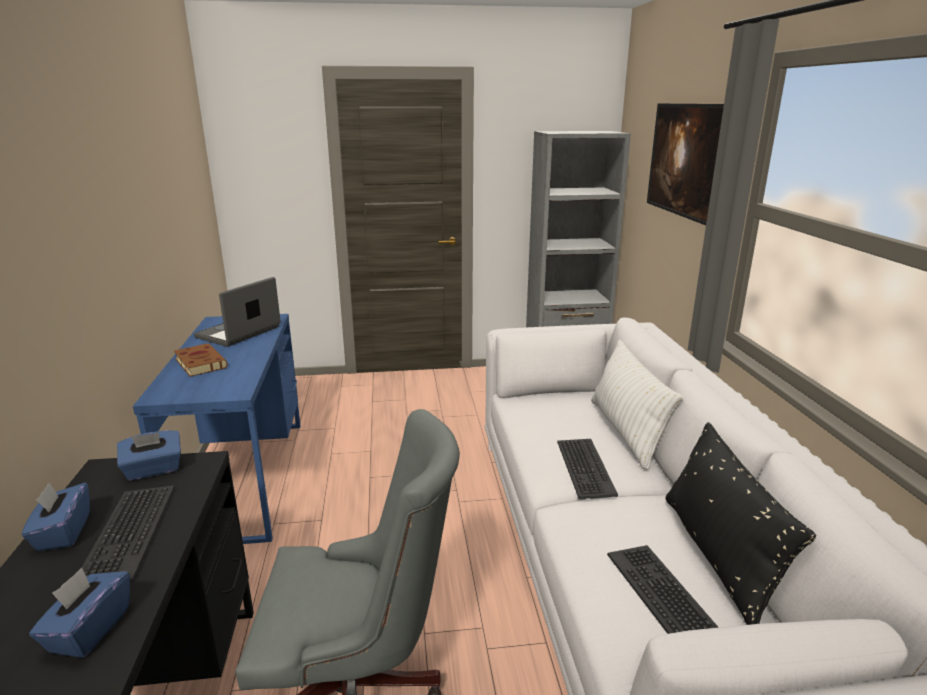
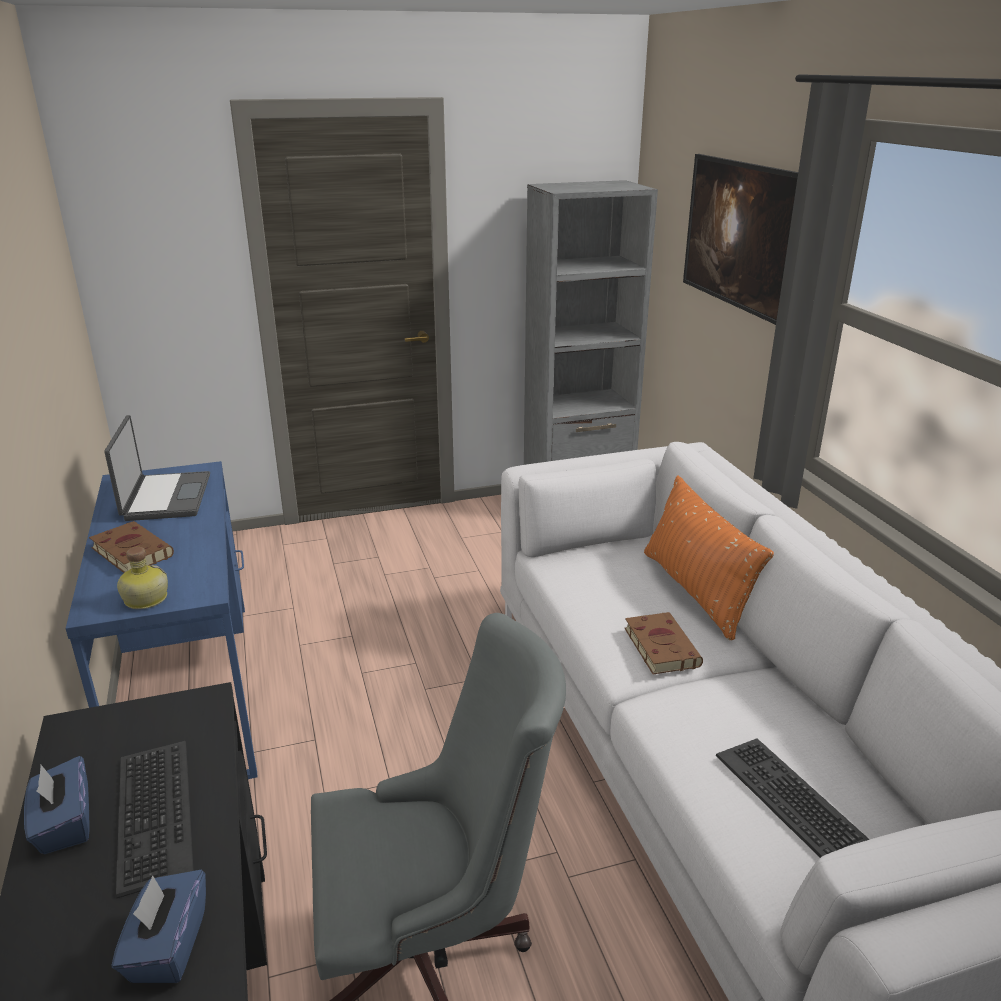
camera: 10 degrees left, 5 degrees up
(153, 470) = (143, 721): blue tissue box -> none
(194, 392) = (144, 599): none -> bottle
(239, 332) = (165, 498): laptop -> laptop turned 150 degrees clockwise
(584, 468) = (660, 646): keyboard -> brown book
(626, 432) = (696, 591): white pillow -> orange pillow
(717, 555) = (834, 740): black pillow -> none

